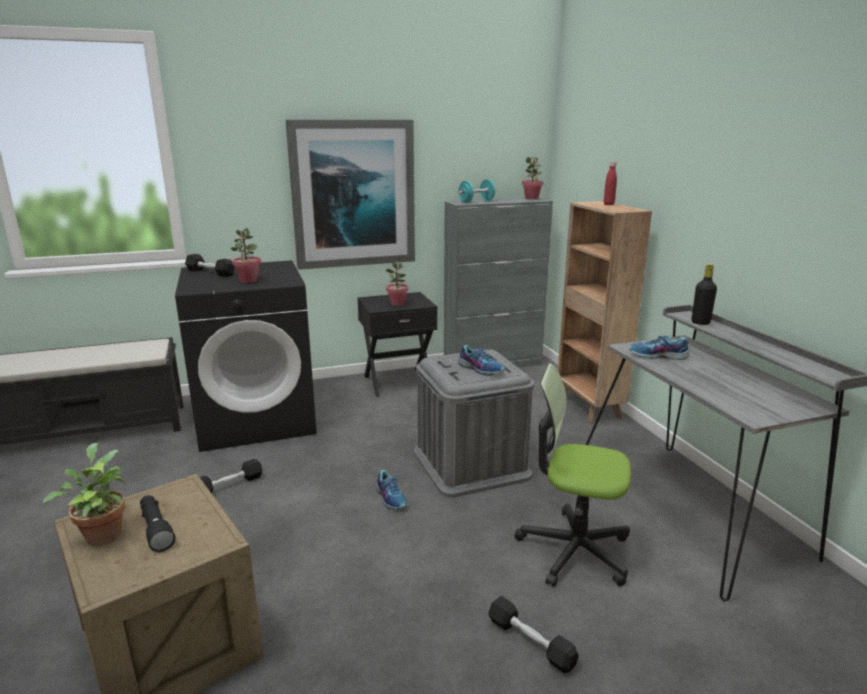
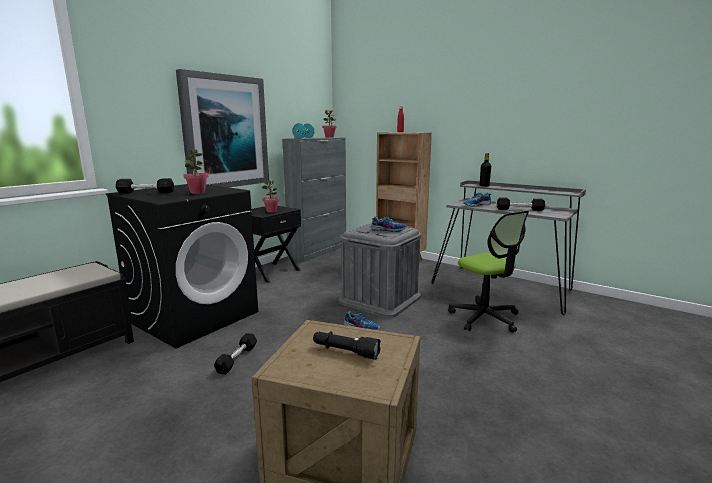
camera: 35 degrees left, 5 degrees down
(102, 534) = (311, 368): potted plant -> none
(530, 642) = (525, 360): black dumbbell -> black dumbbell (519, 209)
(574, 550) = (485, 318): office chair -> office chair turned 105 degrees counterclockwise

